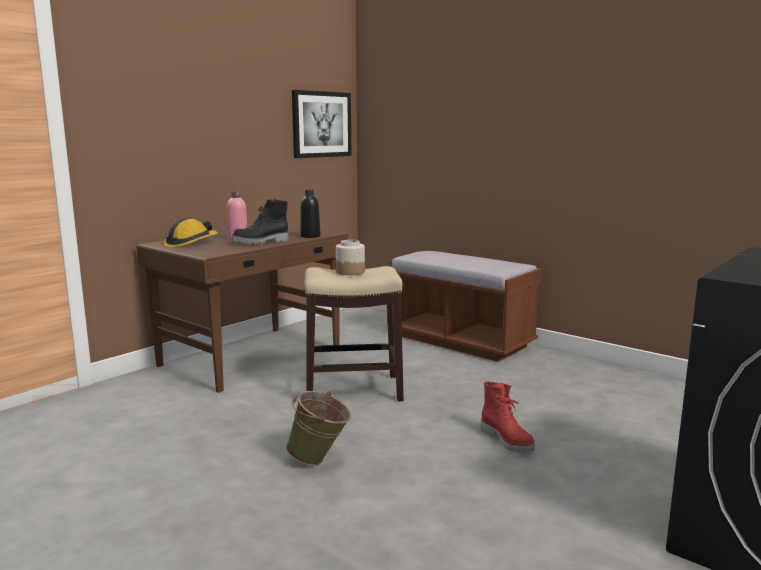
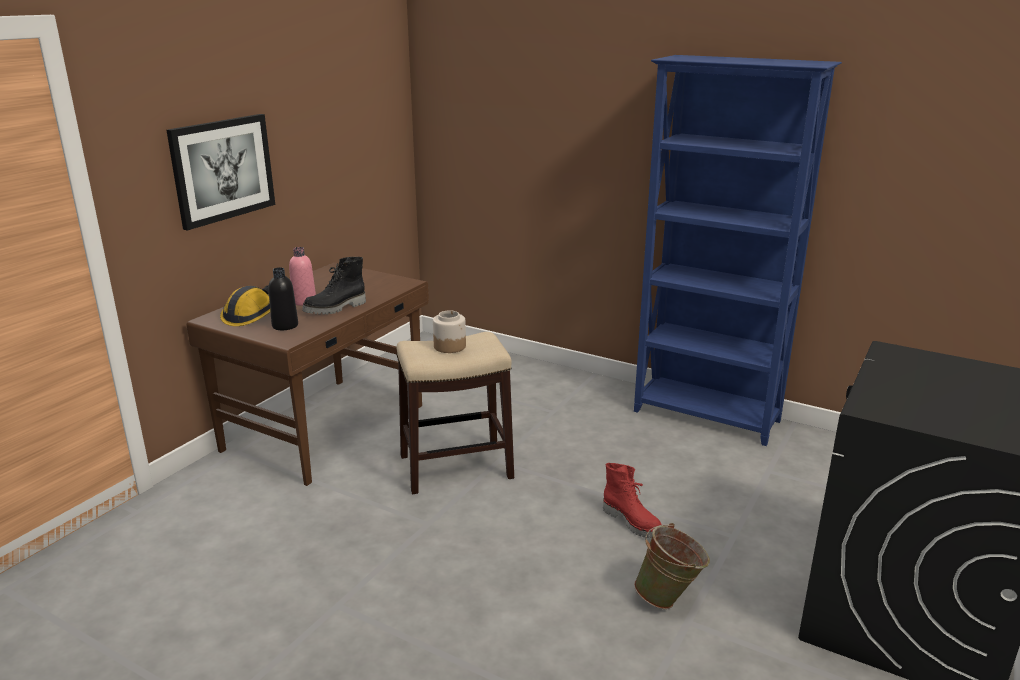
camera: 10 degrees left, 10 degrees up
(310, 236) = (387, 290): black bottle -> black bottle (285, 326)
(320, 460) = (450, 569): green bucket -> green bucket (669, 599)
(321, 124) = (375, 132): picture -> picture (222, 169)
(461, 341) = (553, 383): brown bench -> none
(600, 372) = (707, 417): none -> blue bookcase

